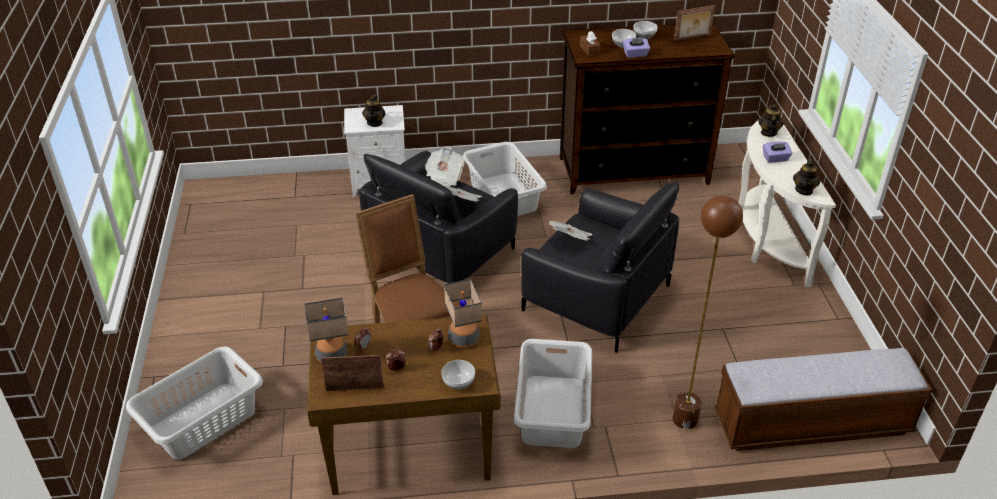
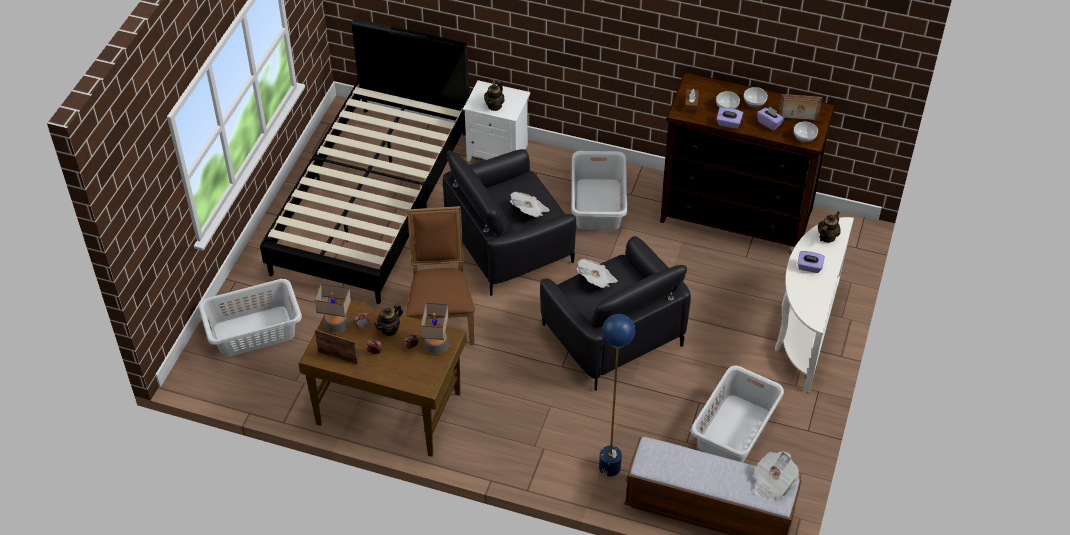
camera: 25 degrees right, 10 degrees up
(274, 255) = (372, 200): none -> black bed
(444, 178) = (529, 180): newspaper -> newspaper (772, 483)
(459, 382) = (411, 379): bowl -> bowl (804, 137)
(552, 411) = (511, 421): grey laundry basket -> grey laundry basket (733, 430)
(671, 46) = (769, 123): none -> purple tissue box
(685, 419) = (609, 467): brown floor lamp -> blue floor lamp
(804, 190) = (807, 308): teapot -> teapot (389, 329)

